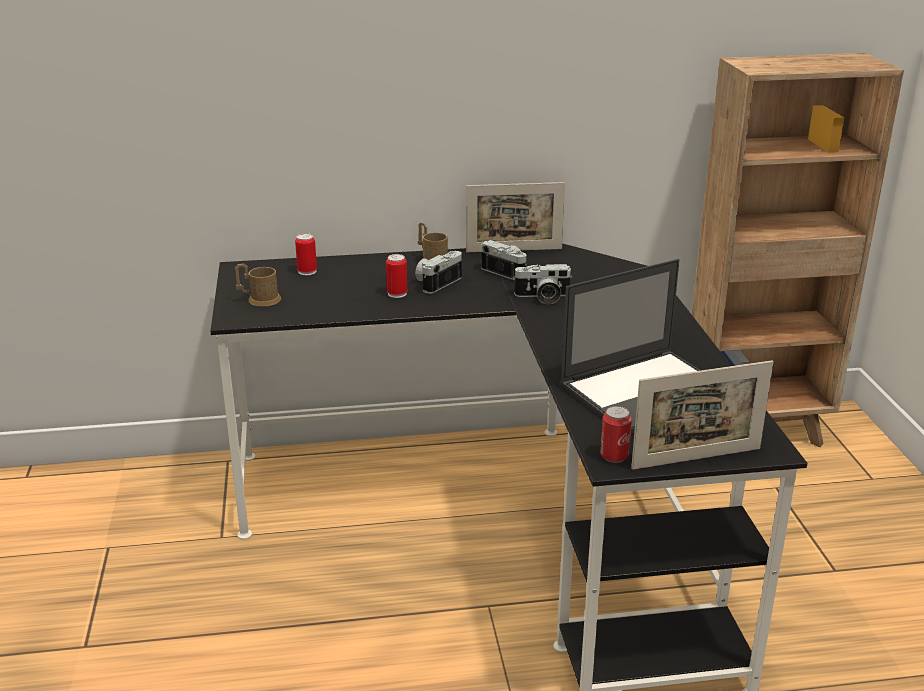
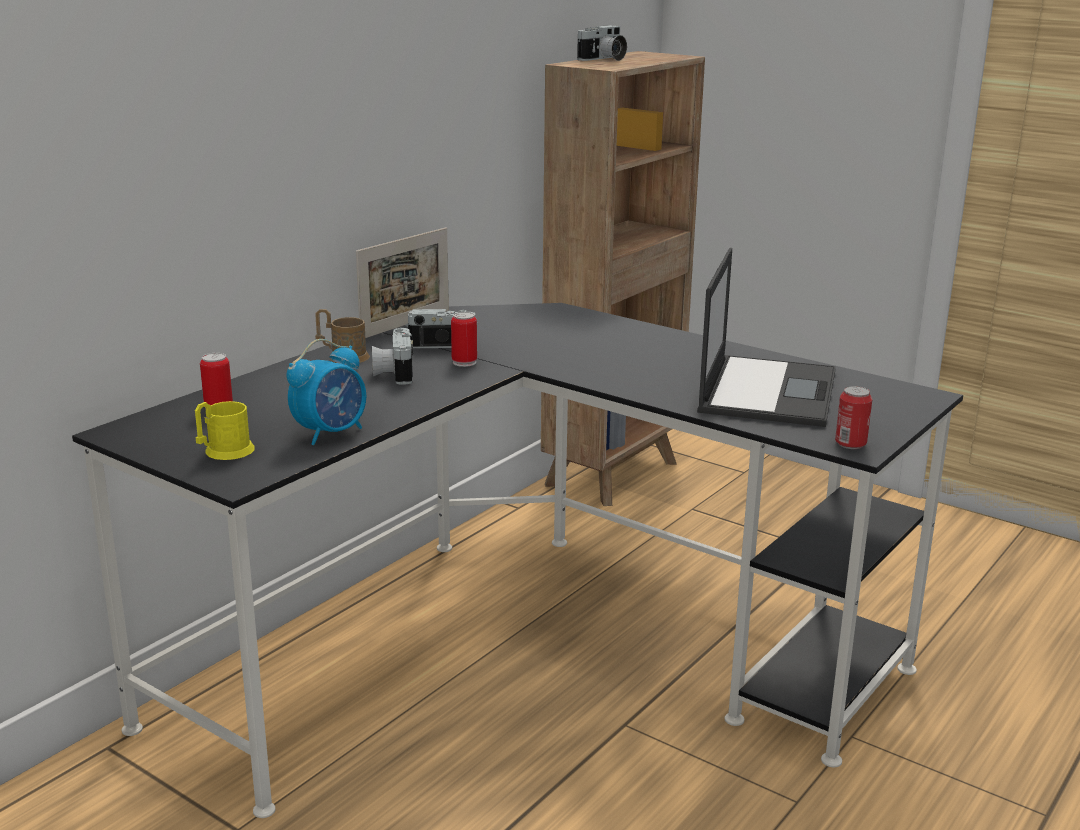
camera: 45 degrees left, 5 degrees down
(259, 300) = (224, 452): brown mug -> yellow mug
(328, 309) = (331, 433): none -> alarm clock
(397, 293) = (374, 395): can -> can (464, 362)
(542, 297) = (523, 353): camera -> camera (603, 59)
(696, 458) = (901, 421): picture frame -> none

